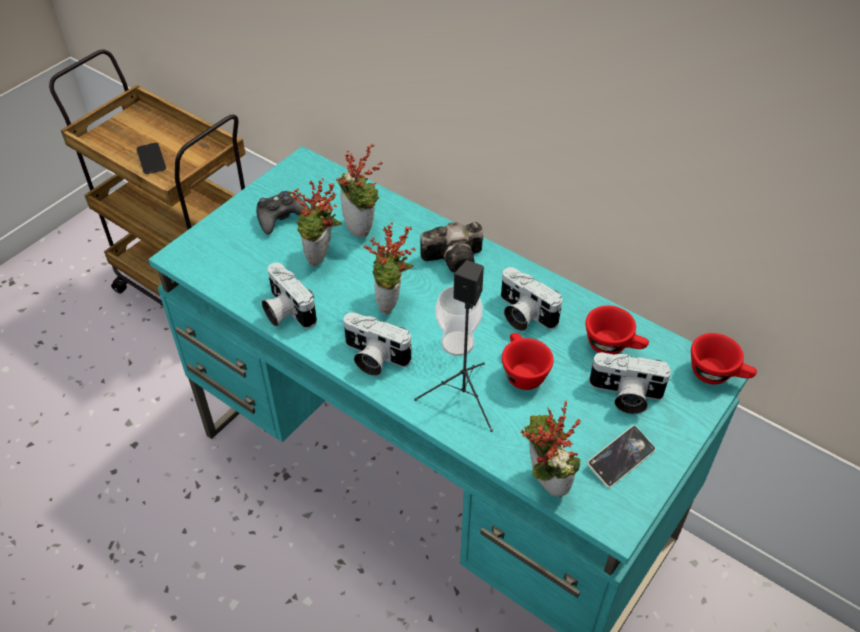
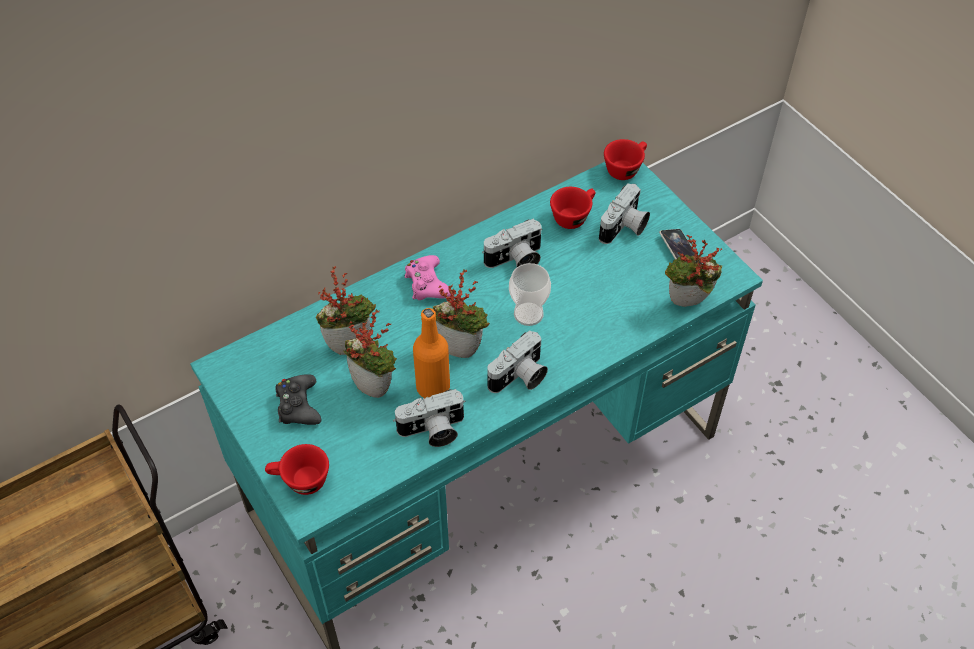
camera: 70 degrees left, 5 degrees up
(151, 159) = (65, 538): phone -> none
(335, 297) = (433, 387): none -> orange bottle
(456, 258) = (427, 284): camera -> pink game controller
(464, 398) = (588, 327): black speaker -> none
(521, 372) = (576, 282): red cup -> red cup (300, 481)

